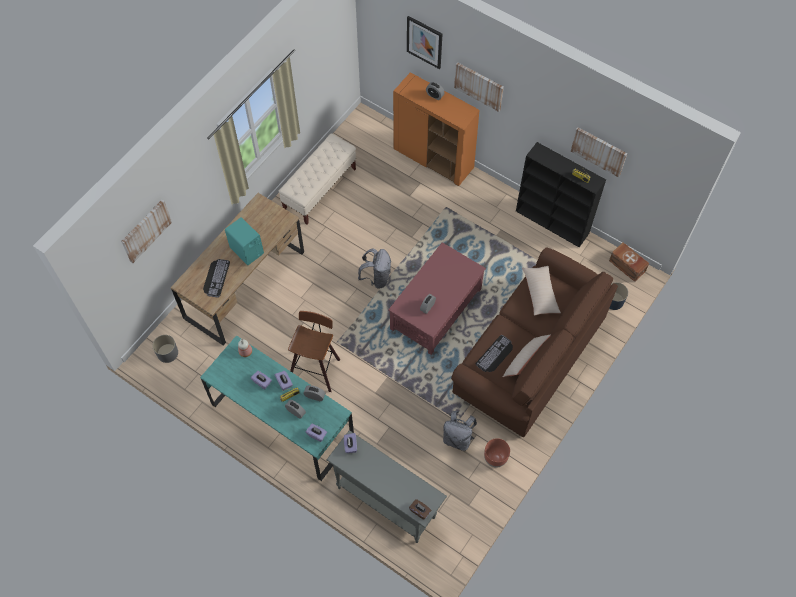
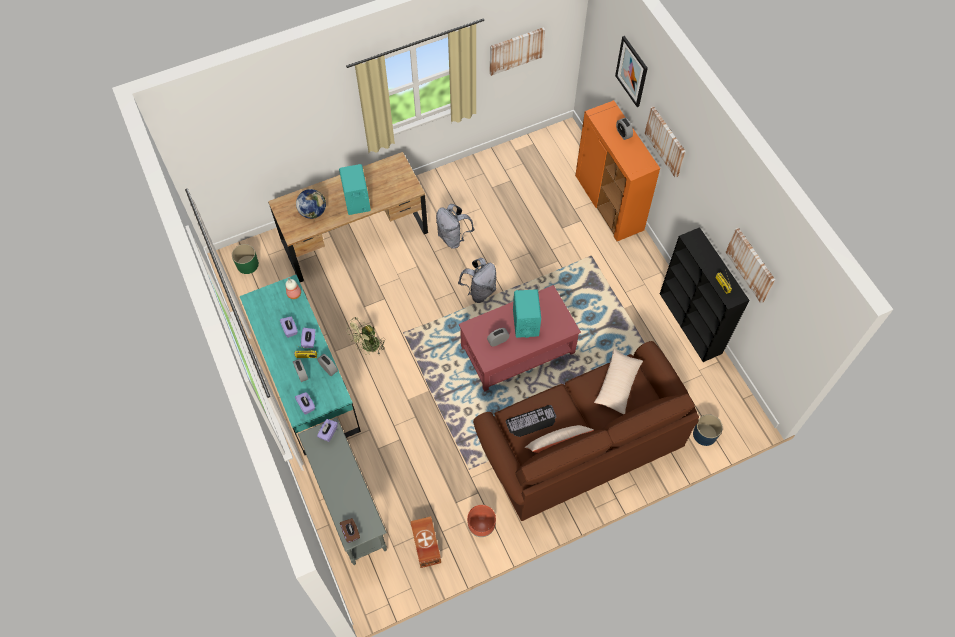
camera: 30 degrees right, 0 degrees up
(146, 230) = (253, 131): picture -> picture (516, 50)
(168, 353) = (247, 264): grey planter -> green planter
(215, 277) = (313, 212): keyboard -> globe
(316, 368) = (368, 347): stool -> green fan
(320, 189) = (480, 181): beige bench -> none
(439, 282) = (525, 322): none -> turquoise speaker
(457, 438) = (457, 486): grey backpack -> grey backpack (453, 237)
(627, 266) = (742, 407): brown storage box -> brown storage box (425, 545)

